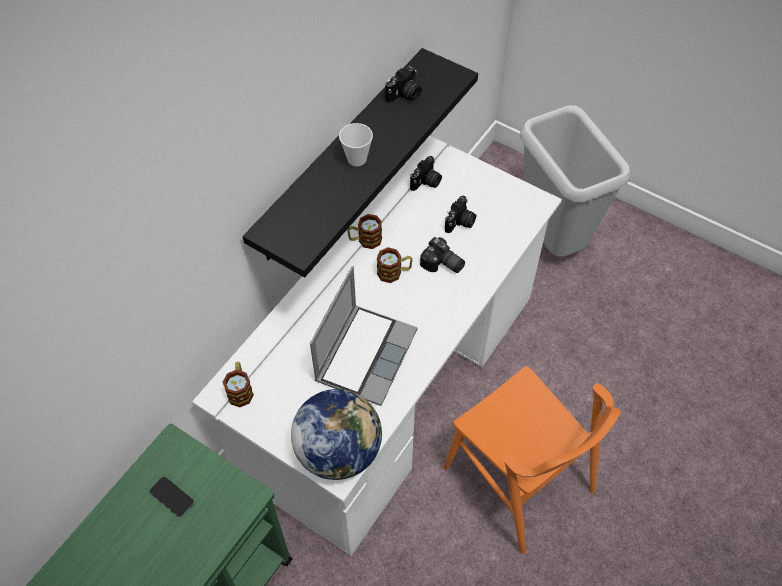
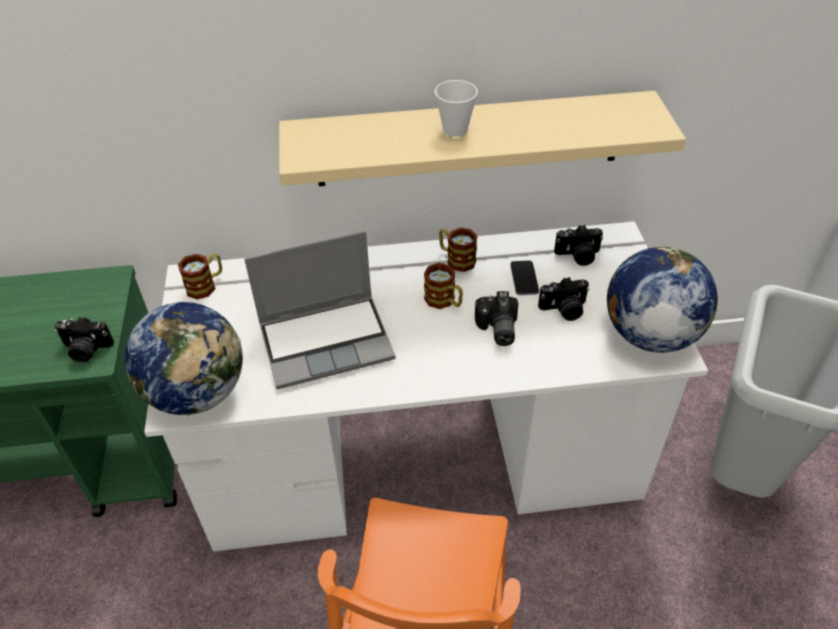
camera: 50 degrees right, 10 degrees down
(172, 497) = (57, 312): phone -> phone (524, 279)
(340, 156) = (469, 139): black shelf -> beige shelf
(405, 95) = (578, 113): camera -> camera (86, 350)
(515, 201) = (649, 334): none -> globe

